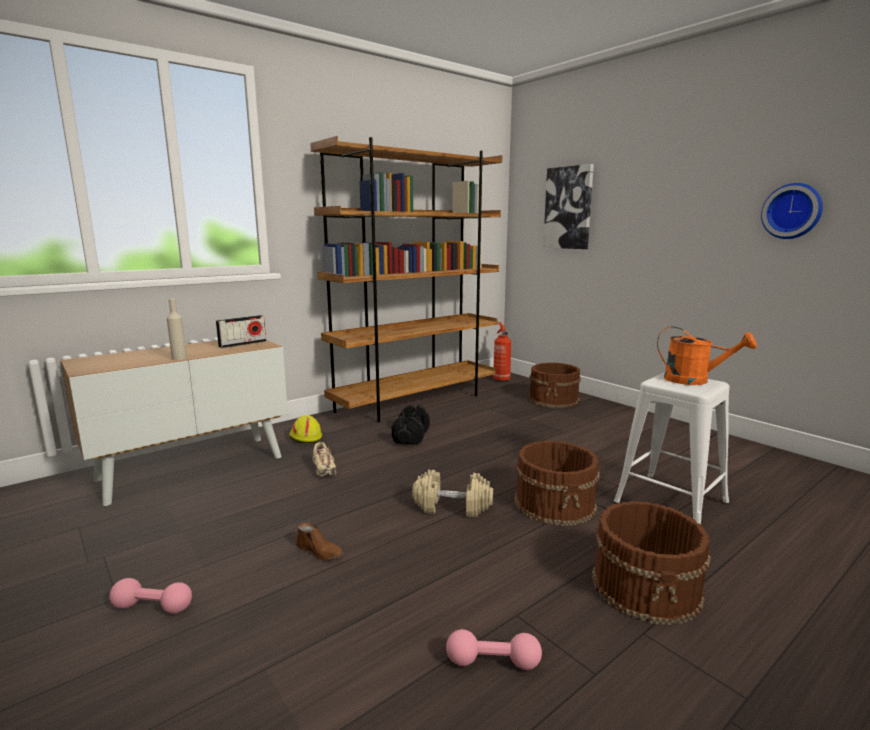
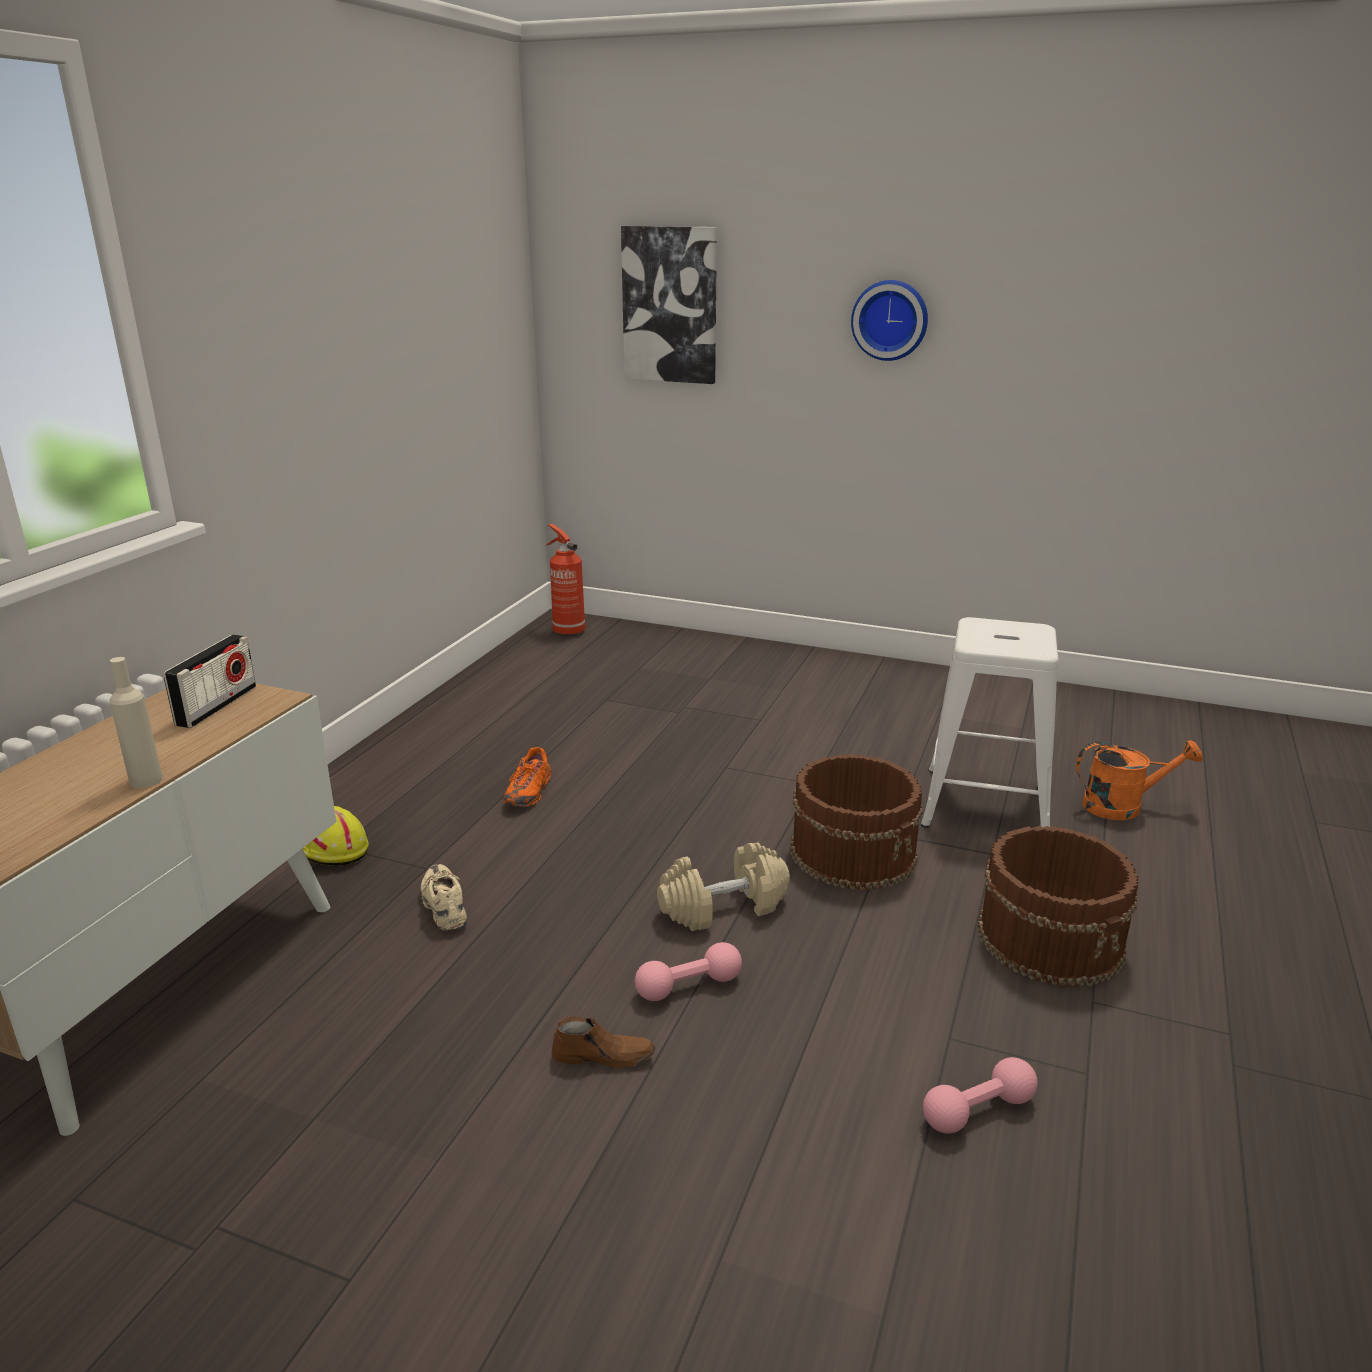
camera: 30 degrees left, 10 degrees up
(152, 607) = (435, 1262): pink dumbbell -> pink dumbbell (688, 986)
(324, 470) = (444, 907): beige shoe -> beige shoe turned 150 degrees counterclockwise
(411, 436) = (529, 793): black dumbbell -> orange shoe
(416, 401) = (463, 715): brown bookcase -> none
(554, 399) = (691, 657): brown bucket -> none
(694, 380) = (1014, 630): orange watering can -> orange watering can (1122, 806)
(792, 211) = (1052, 336): wall clock -> wall clock (890, 320)

